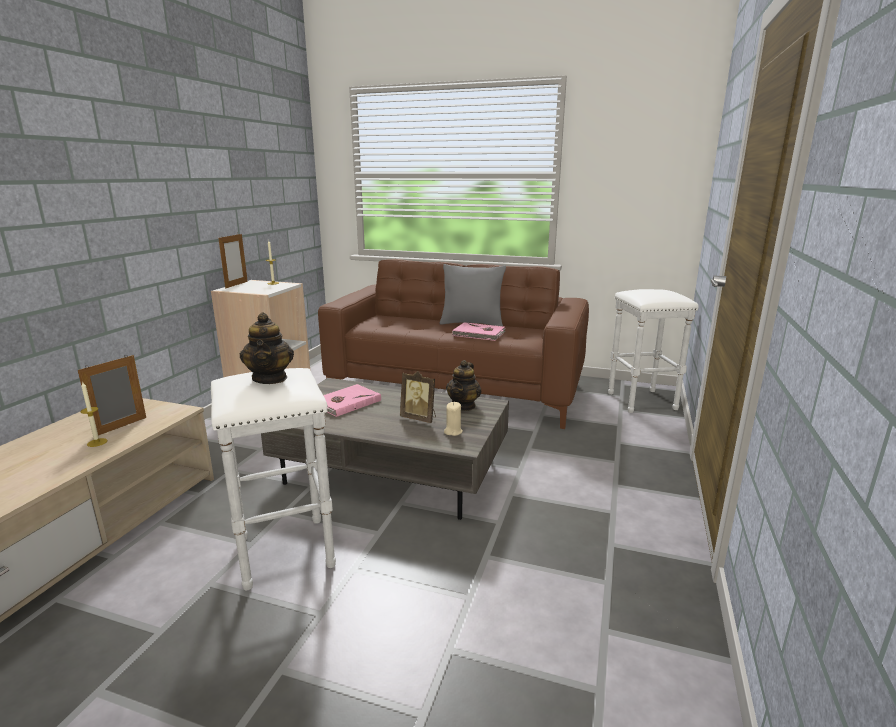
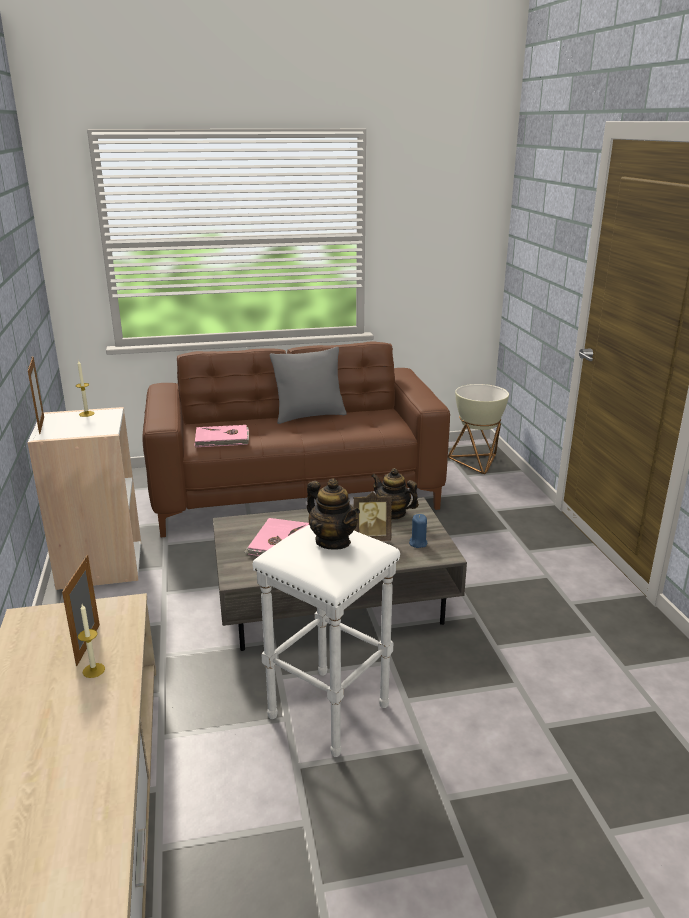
camera: 30 degrees left, 5 degrees up
(453, 431) = (418, 543): beige candle -> blue candle
(464, 405) = (393, 513): teapot -> teapot turned 135 degrees clockwise
(479, 334) = (338, 429): pink book -> pink book (222, 439)
(643, 401) = (476, 462): white stool -> planter

